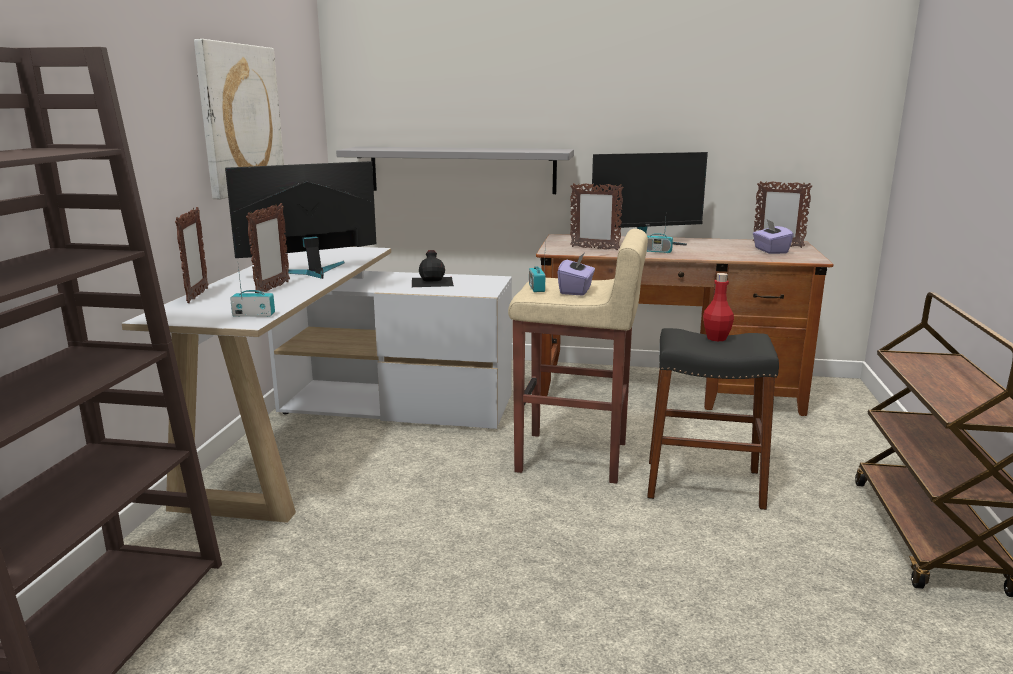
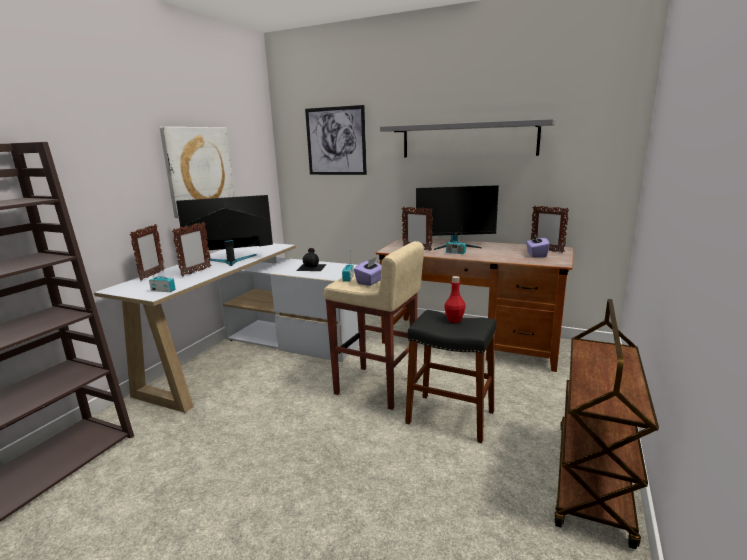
camera: 15 degrees right, 0 degrees up
(438, 81) = (336, 141): none -> picture
(462, 170) = (351, 195): grey shelf -> grey shelf (468, 140)

